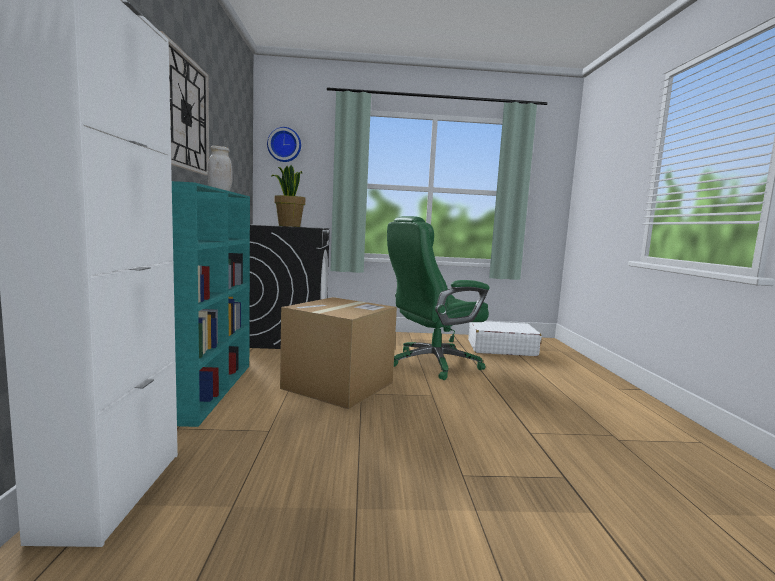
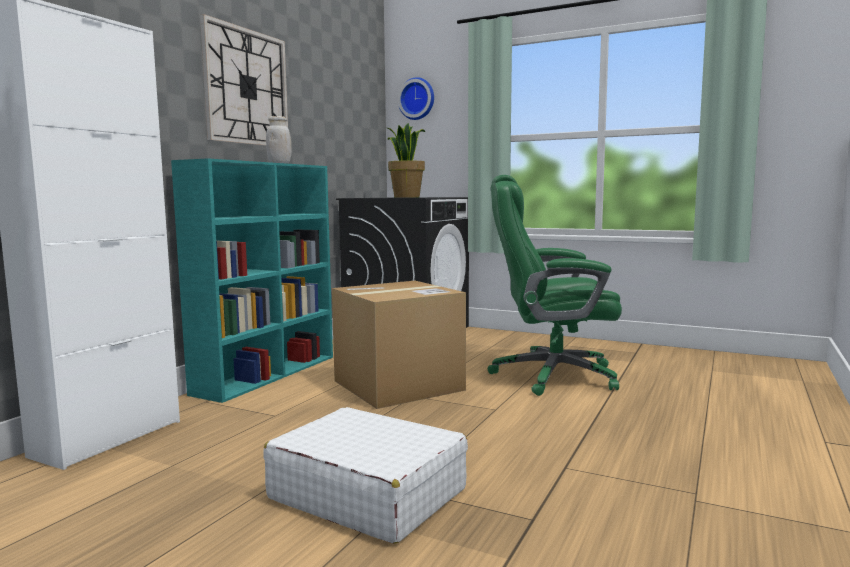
camera: 30 degrees right, 0 degrees up
(501, 348) = (693, 367): white suitcase -> white suitcase (367, 493)

